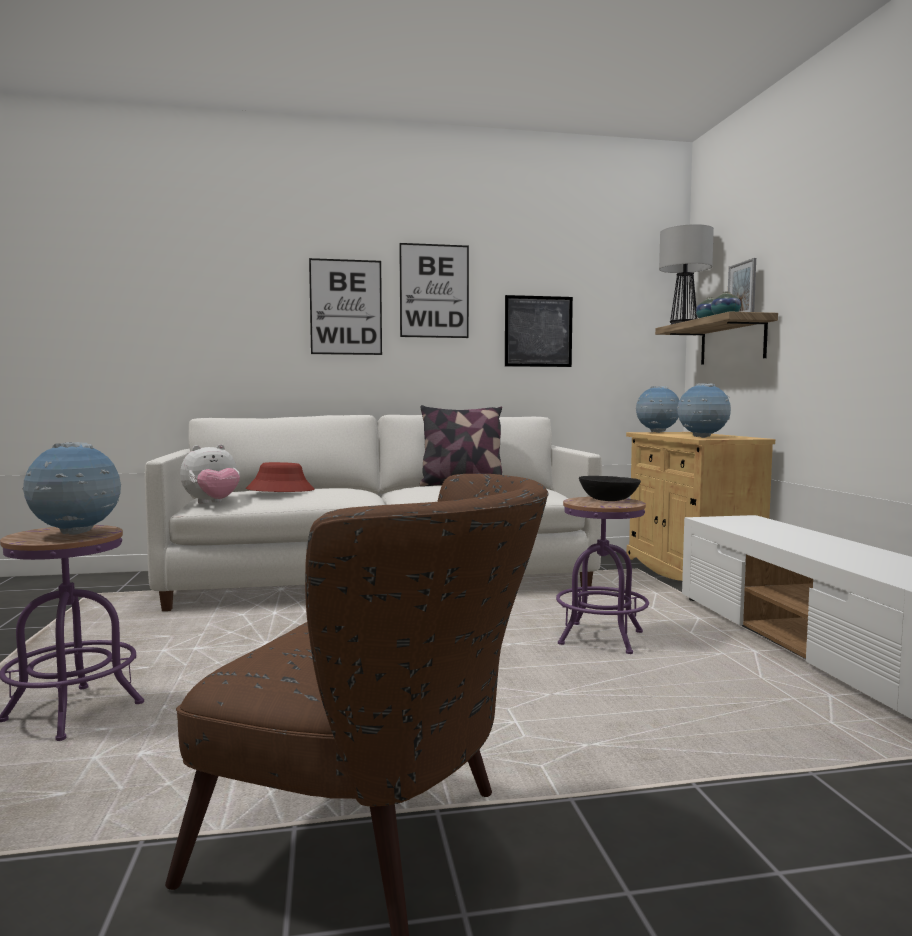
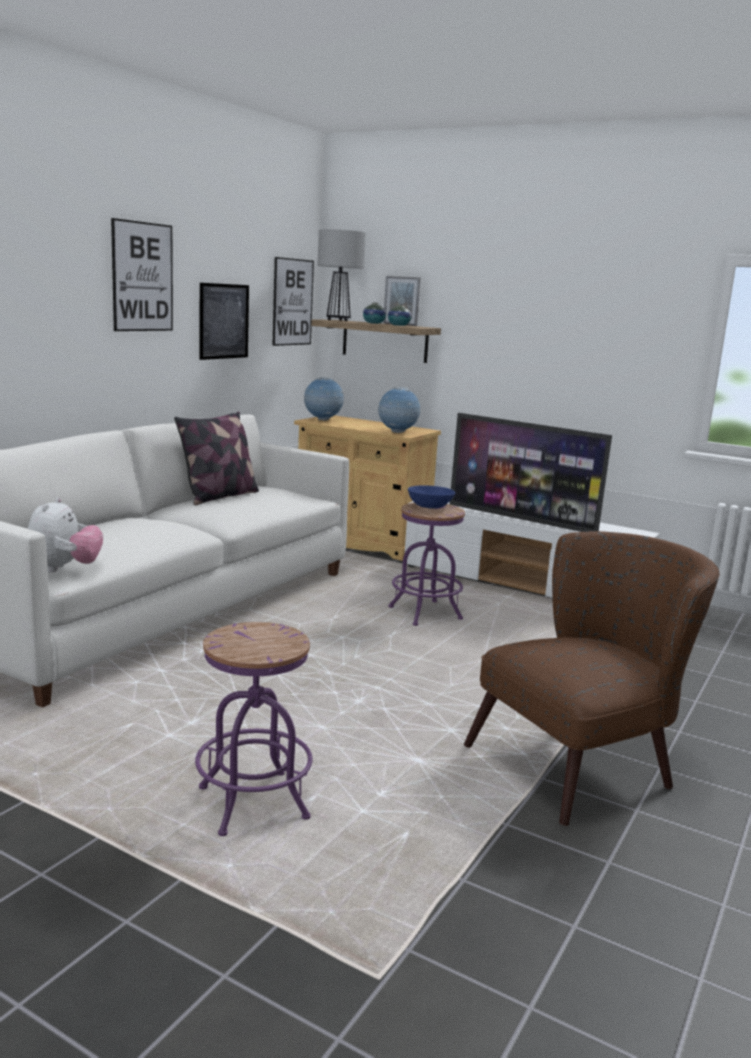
camera: 50 degrees left, 10 degrees up
(75, 534) = (269, 638): globe -> none
(280, 490) = (107, 538): red hat -> none
(346, 307) = (62, 296): picture -> picture (292, 302)
(608, 500) = (430, 506): black bowl -> blue bowl
(798, 544) = (521, 519): none -> television

